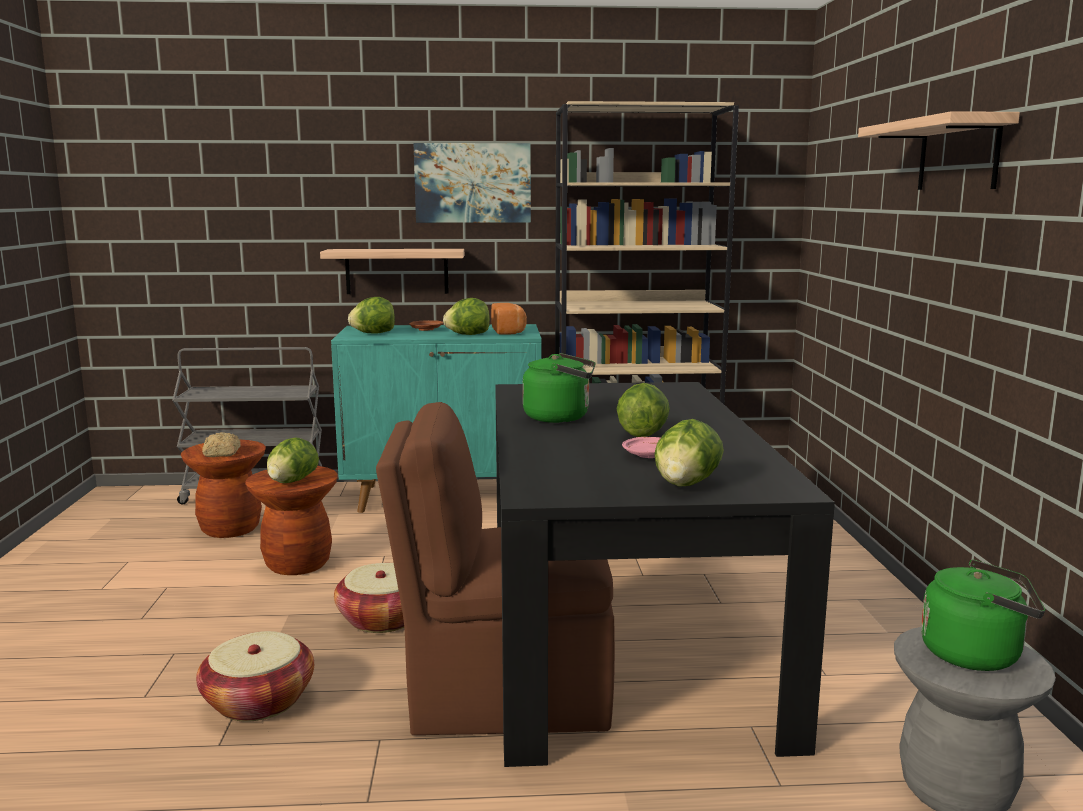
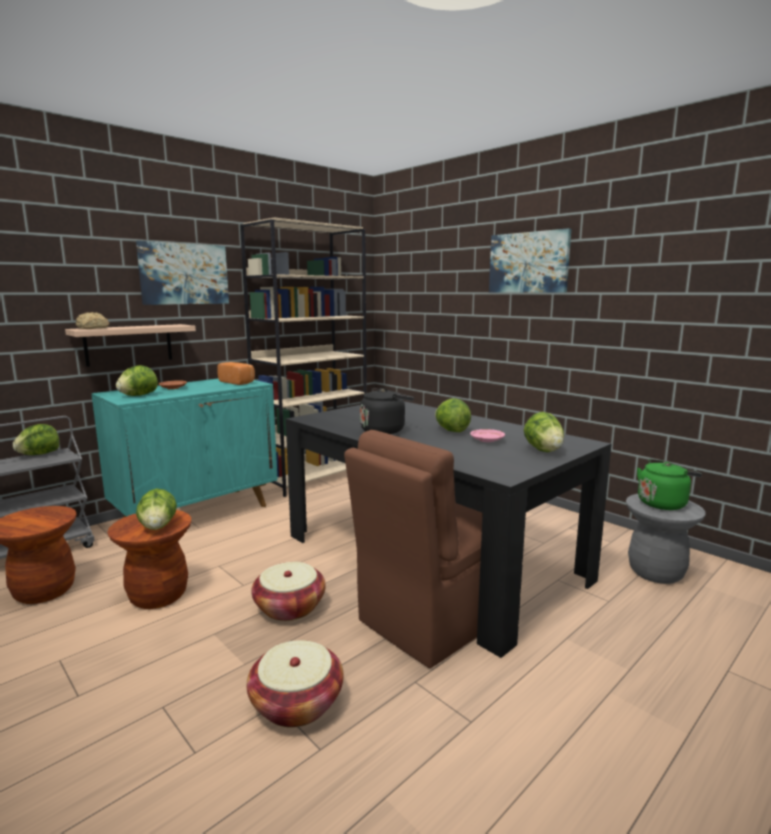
camera: 40 degrees left, 0 degrees up
(221, 453) = (38, 523): bread -> bread (92, 328)
(468, 334) = (216, 387): lettuce -> lettuce (39, 454)
(561, 417) = (385, 430): green kettle -> black kettle
(958, 155) = (528, 262): shelf -> picture

